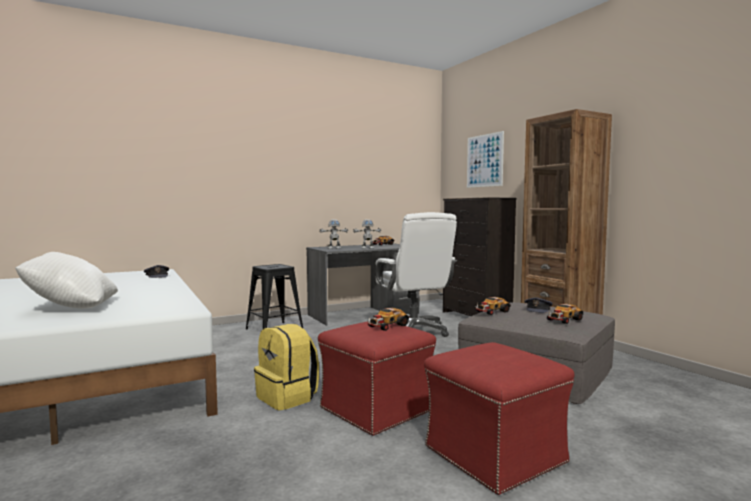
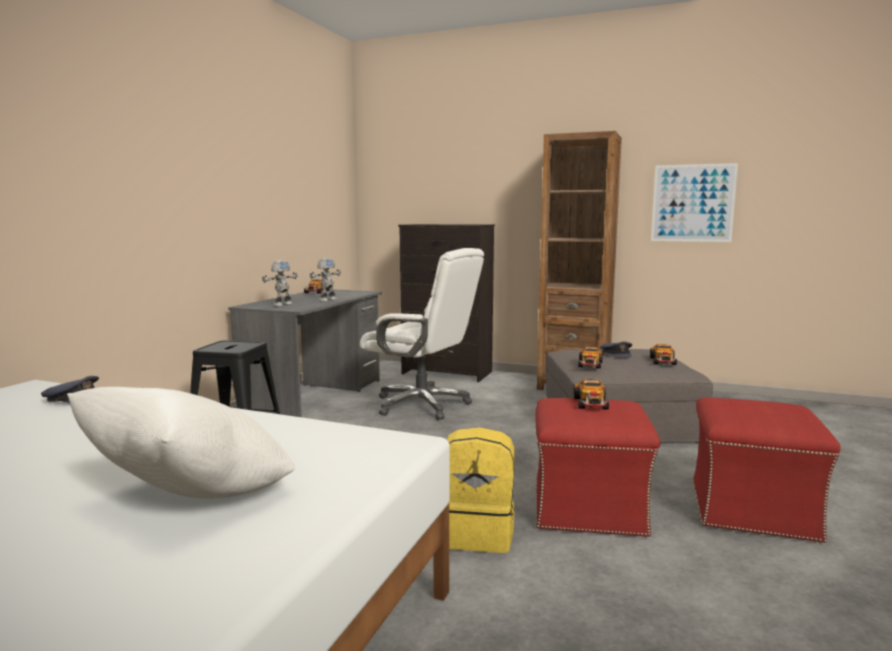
camera: 40 degrees left, 5 degrees up
(484, 160) = (437, 175): picture -> picture (693, 203)

